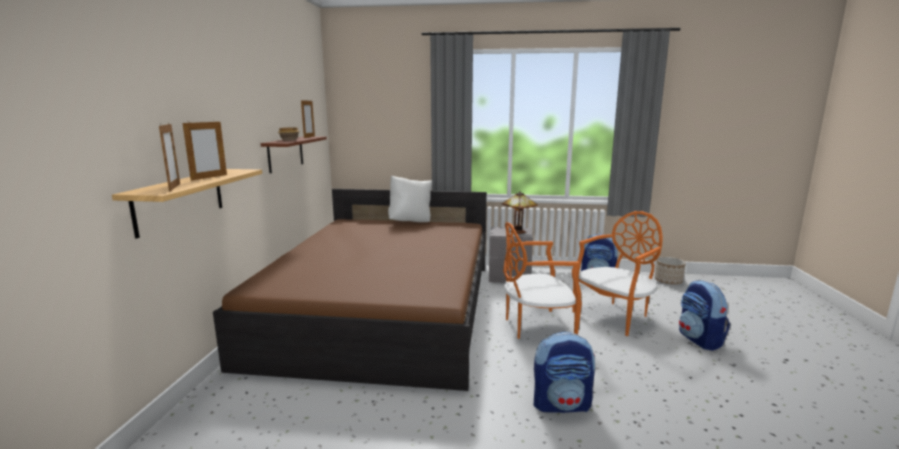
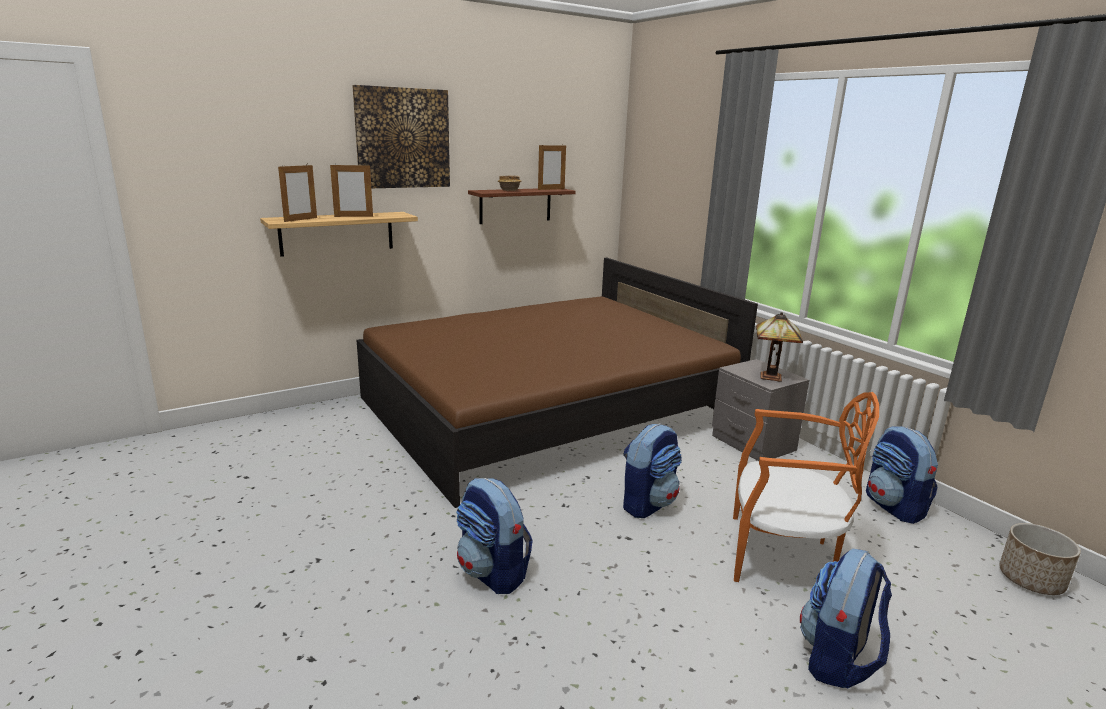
camera: 50 degrees right, 5 degrees up
(217, 94) = (403, 138): none -> picture
(410, 221) = (660, 320): white pillow -> none
(536, 326) = (648, 503): orange chair -> backpack

